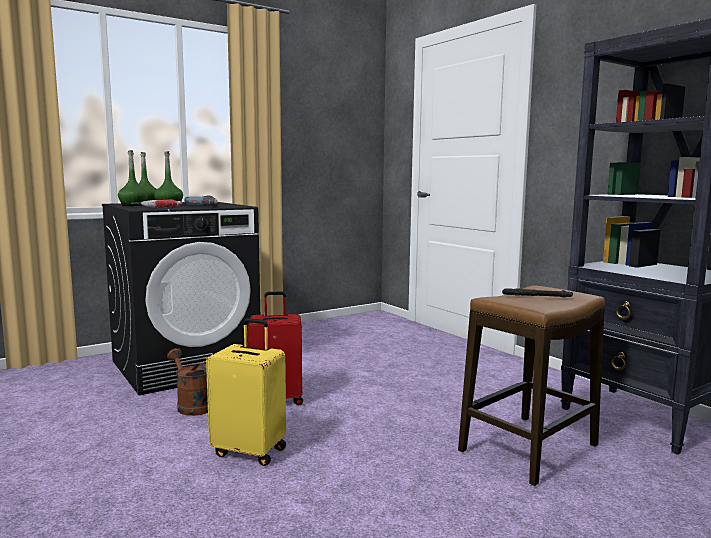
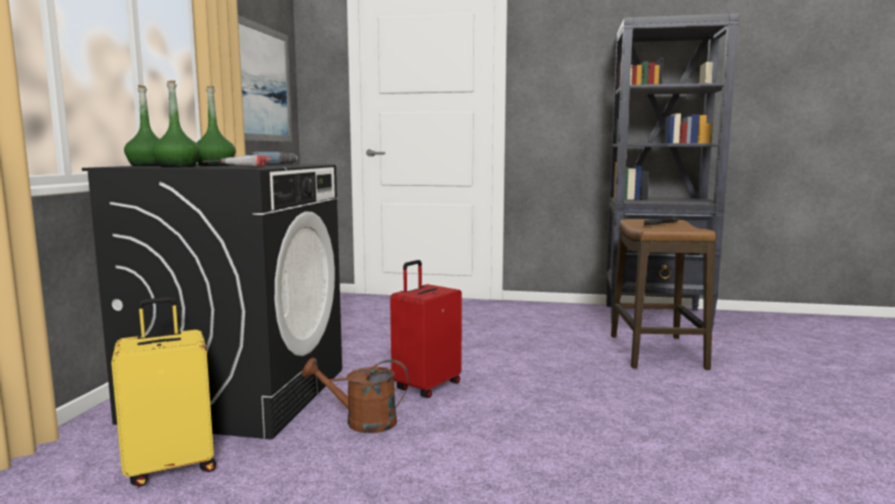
camera: 45 degrees left, 0 degrees up
(250, 451) = (520, 429): yellow suitcase -> yellow suitcase (171, 466)
(329, 137) = (262, 84): none -> picture

